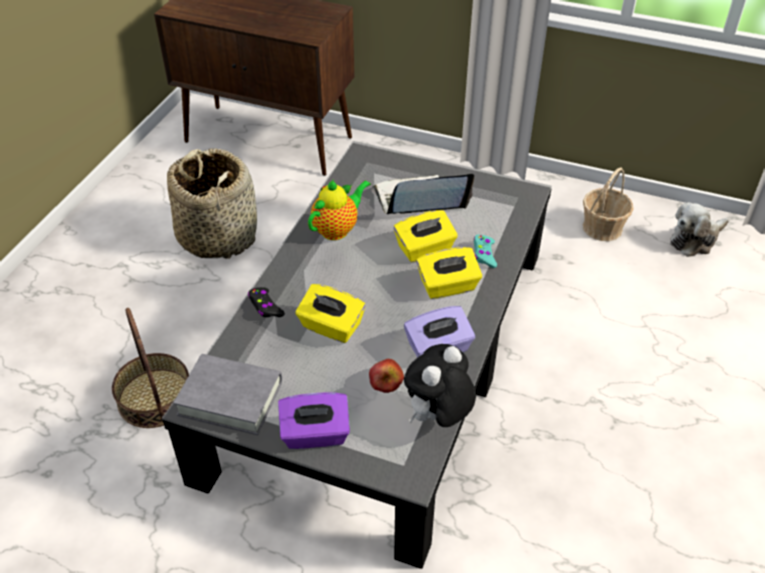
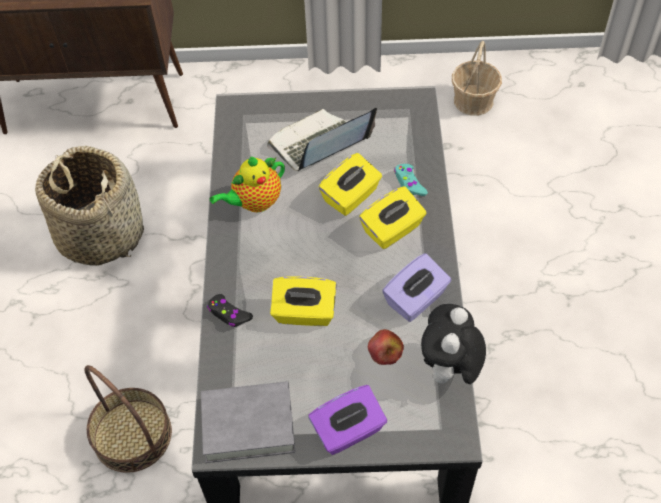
camera: 20 degrees left, 10 degrees up
(337, 229) = (255, 203): teapot -> teapot turned 150 degrees counterclockwise
(695, 240) = (560, 87): plush toy -> none

